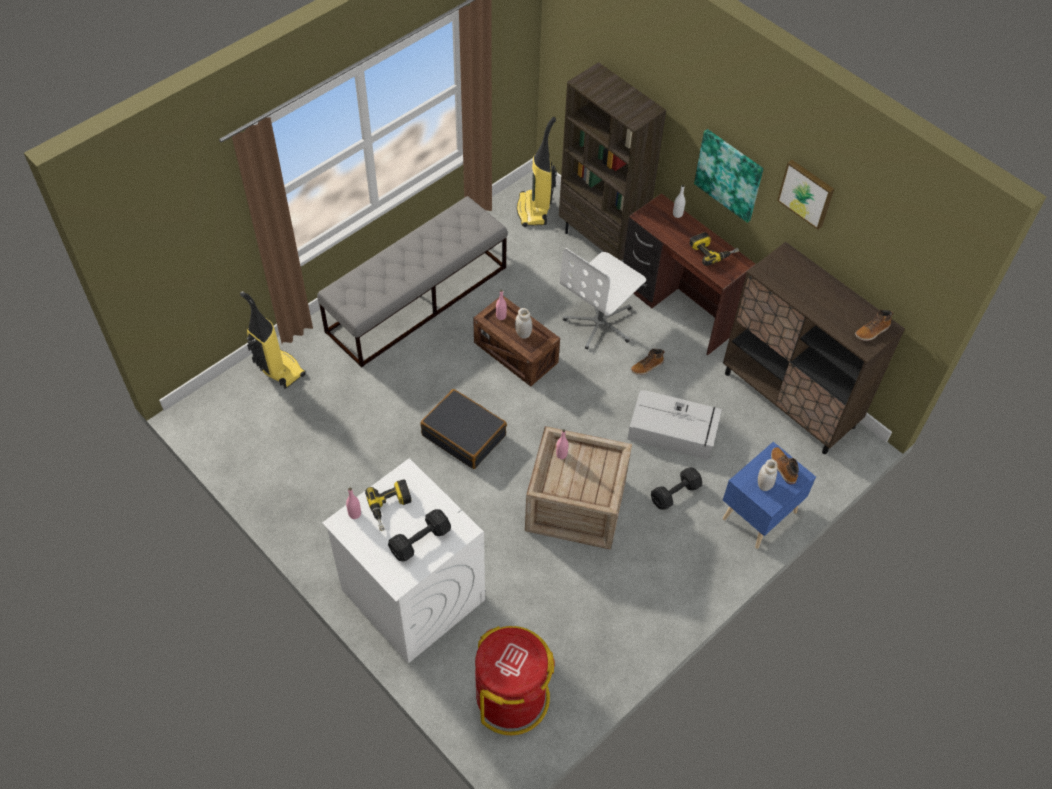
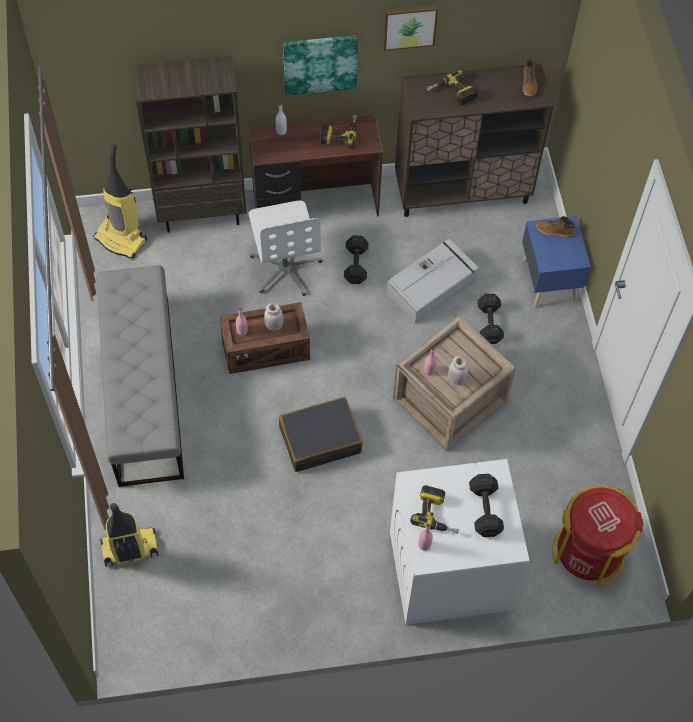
camera: 55 degrees left, 5 degrees up
(647, 366) = (356, 264): boot -> black dumbbell
(764, 484) = (560, 252): white jar -> white jar (456, 379)
(803, 283) = (452, 93): none -> power drill

